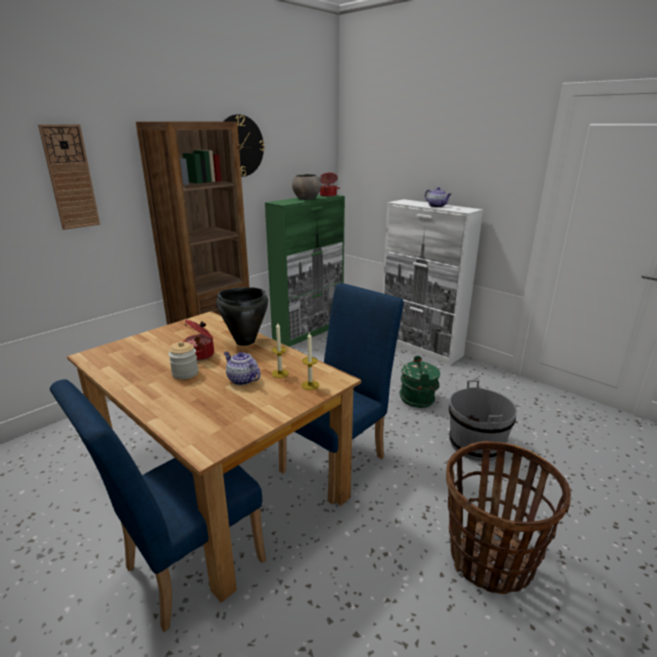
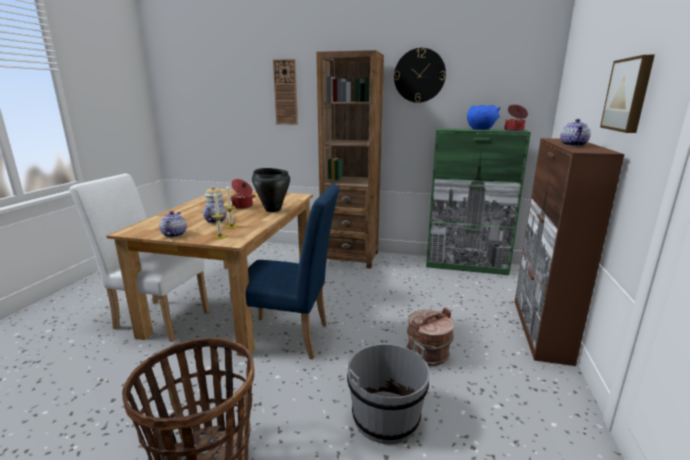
camera: 60 degrees right, 5 degrees down
(185, 569) = (157, 318): blue chair -> white chair
(267, 413) = (174, 234): none -> teapot
(306, 198) = (481, 129): grey bowl -> blue bowl
(418, 399) = (428, 355): green bucket -> brown bucket
(420, 347) = (540, 330): white cabinet -> brown cabinet
(472, 169) = (629, 95): none -> picture

